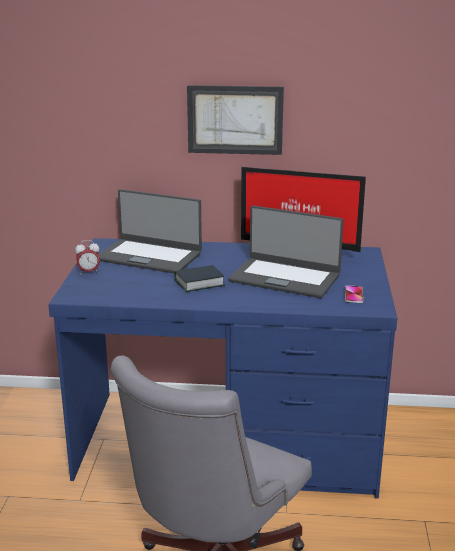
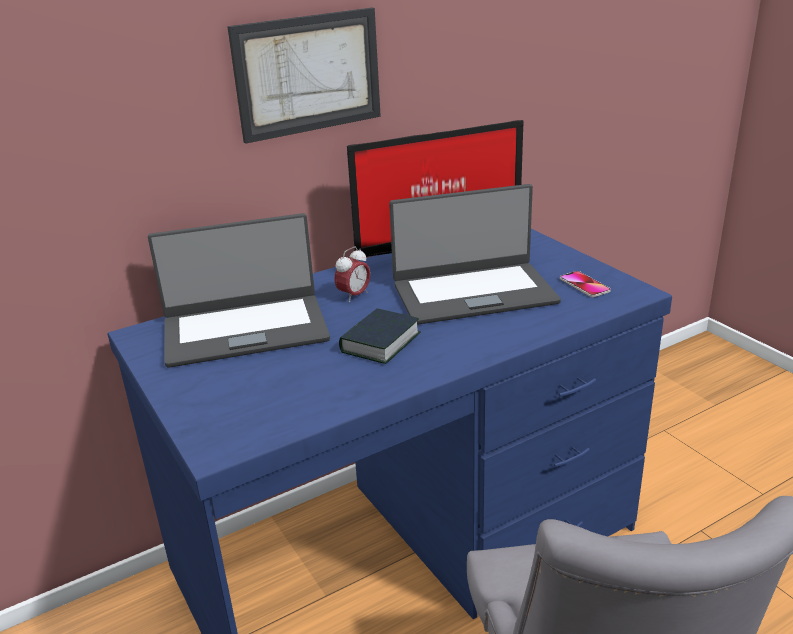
camera: 35 degrees left, 5 degrees up
(89, 272) = (185, 392): alarm clock -> alarm clock (354, 296)

